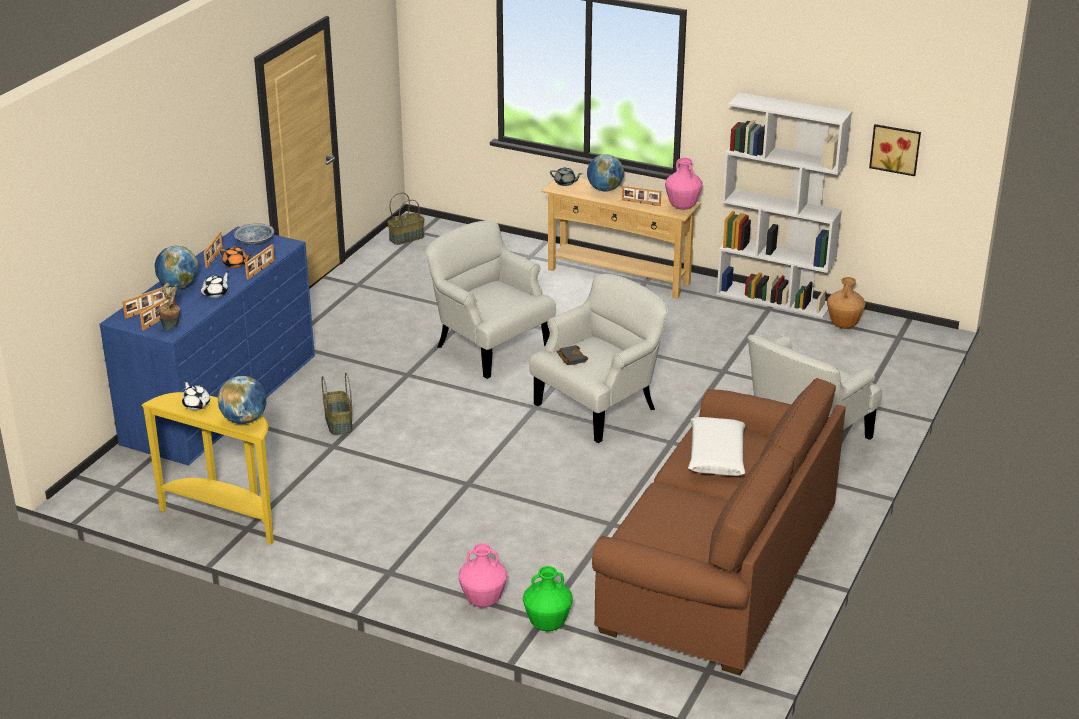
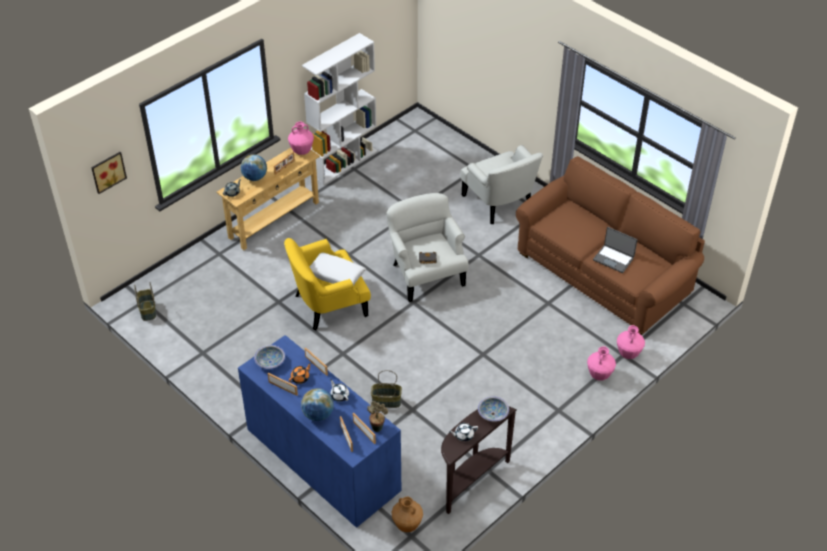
camera: 70 degrees left, 15 degrees up
(224, 517) = (470, 480): yellow console table -> brown console table
(244, 420) = (493, 413): globe -> bowl
(489, 346) = (328, 304): white armchair -> yellow armchair
(548, 625) = (628, 354): green vase -> pink vase
(671, 504) = (613, 259): none -> laptop
(716, 455) = (574, 228): white pillow -> white pillow (336, 275)
(843, 325) = (390, 146): brown vase -> brown vase (407, 525)
(895, 149) = (380, 37): picture -> picture (107, 171)

